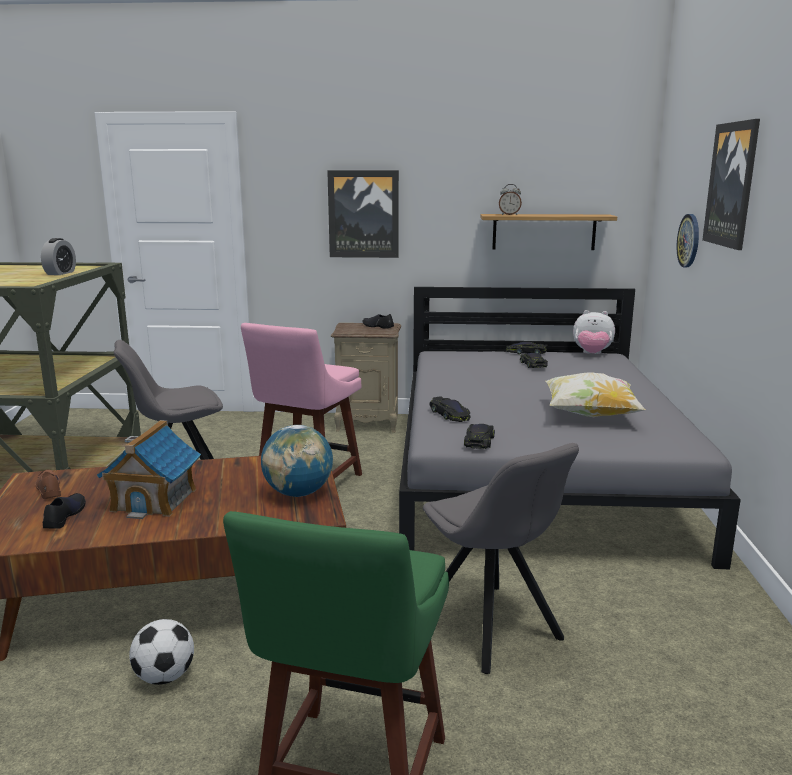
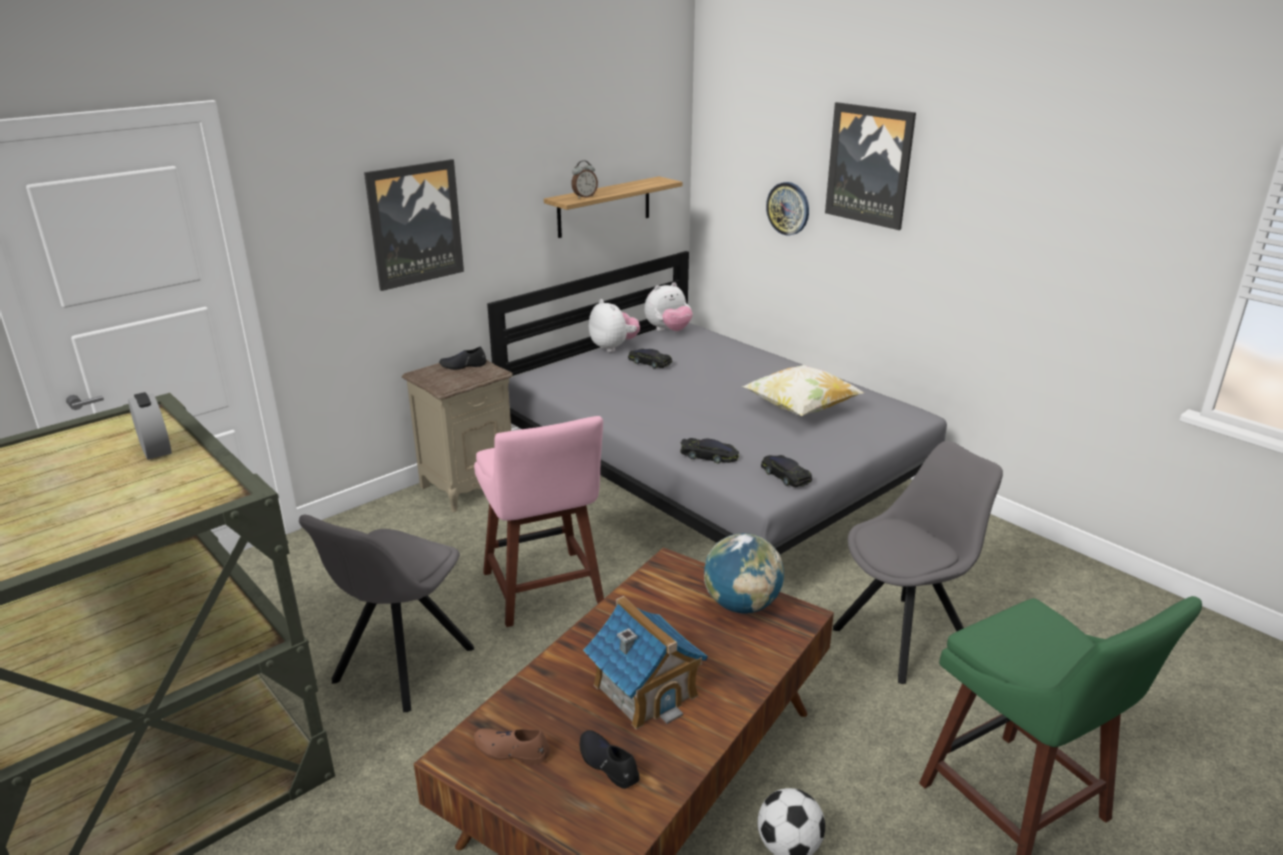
camera: 45 degrees left, 10 degrees up
(490, 627) = (903, 637): grey chair -> grey chair turned 45 degrees counterclockwise
(526, 352) = (613, 347): black toy car -> plush toy

